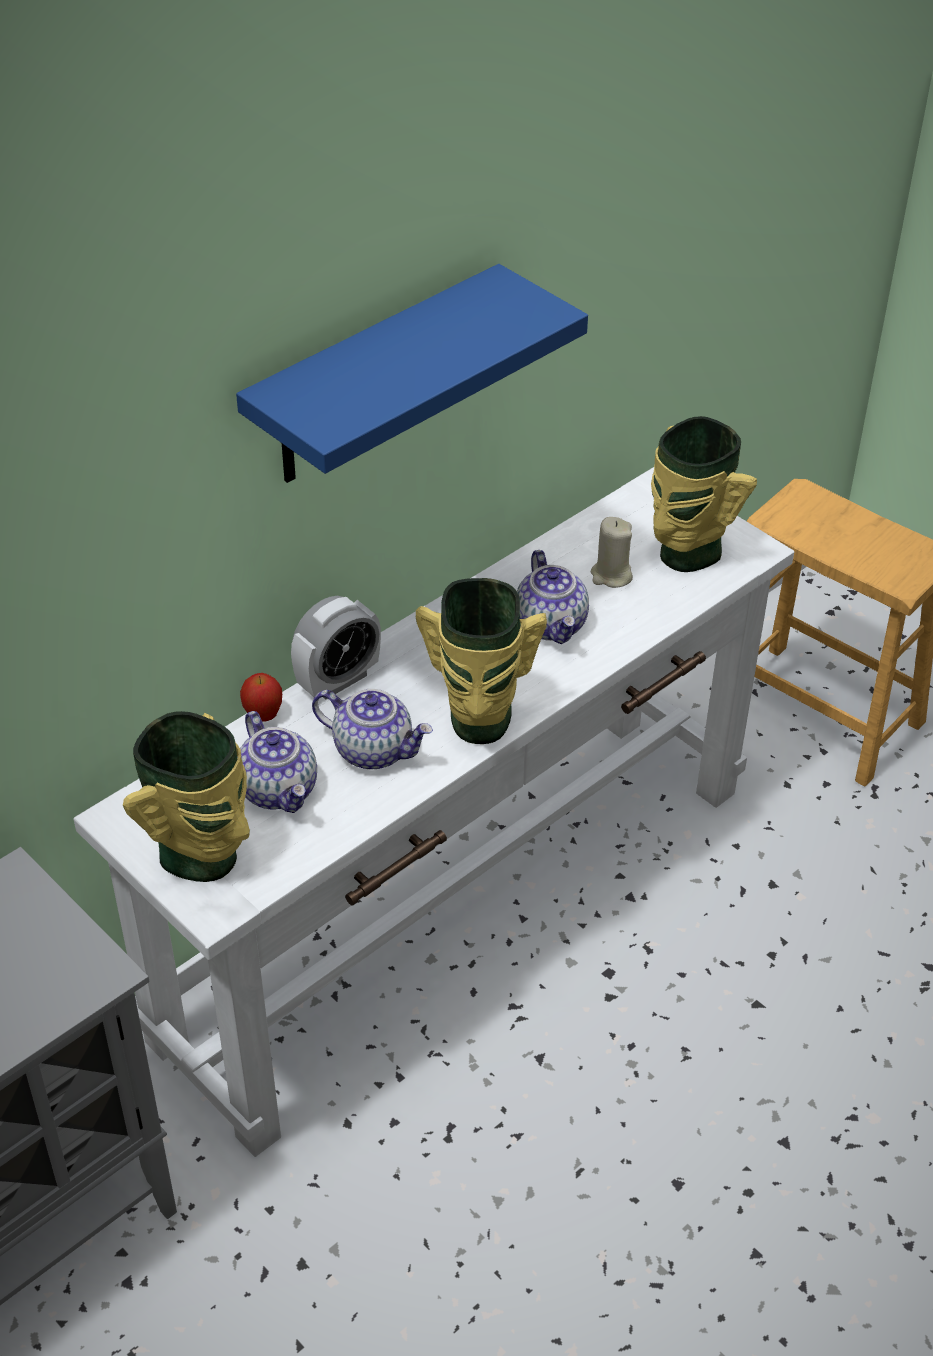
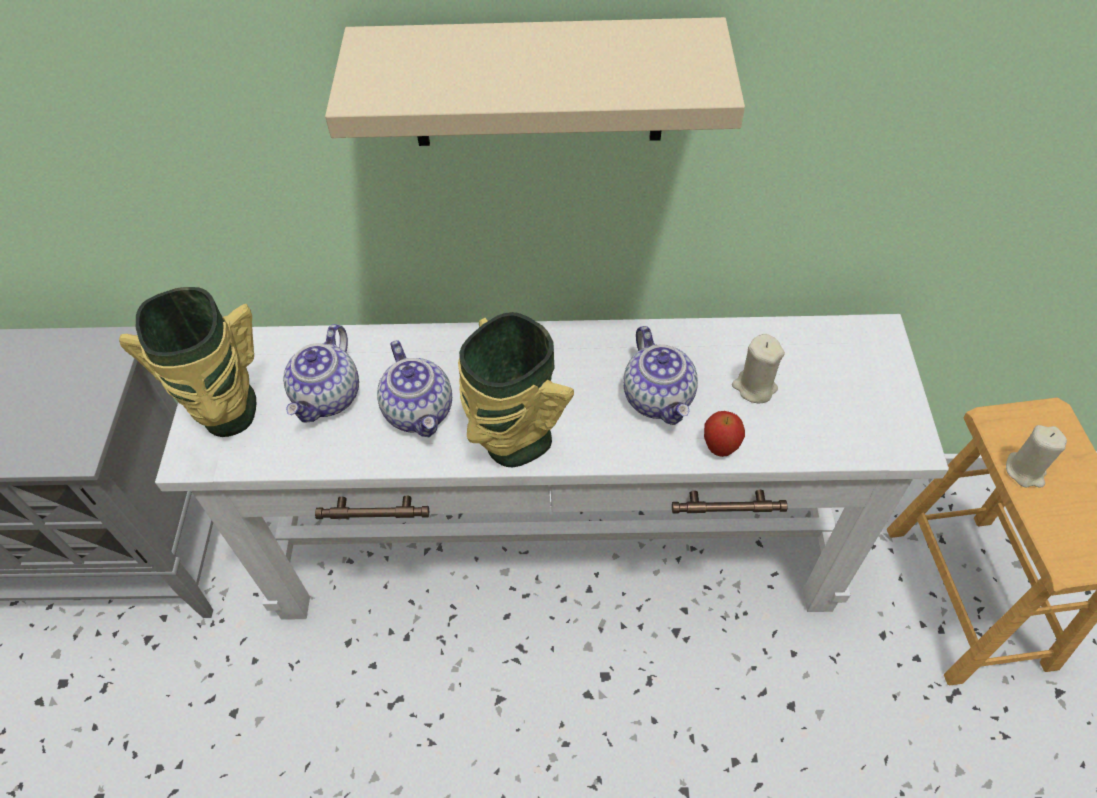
camera: 45 degrees right, 10 degrees up
(263, 716) = (383, 333): apple -> apple (720, 448)
(338, 680) = (459, 339): alarm clock -> none
(375, 379) = (537, 84): blue shelf -> beige shelf
(552, 625) = (659, 398): teapot -> teapot turned 45 degrees counterclockwise
(686, 554) = (840, 408): vase -> none
(822, 541) = (1025, 471): none -> beige candle

